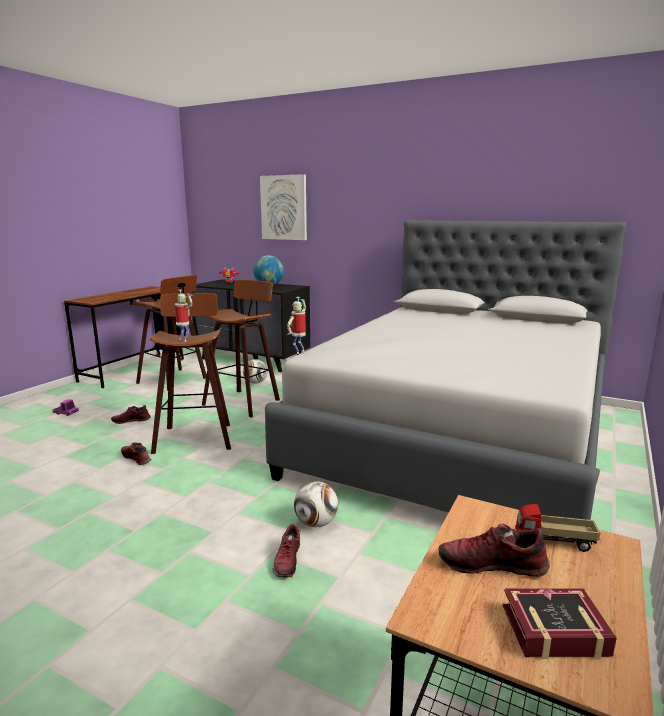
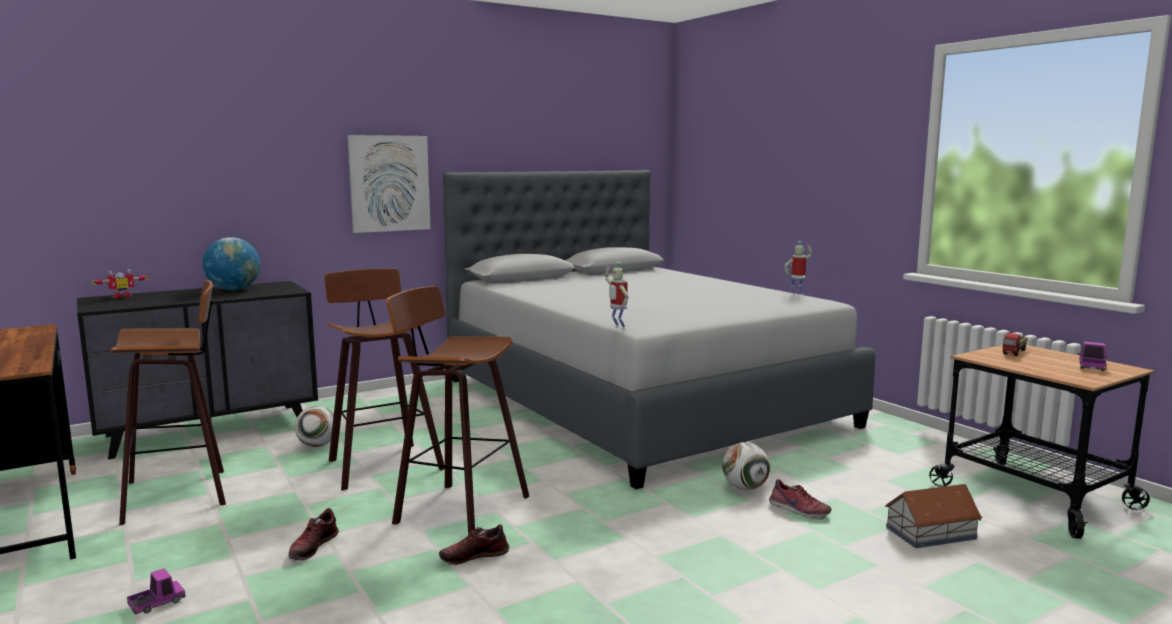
camera: 60 degrees left, 5 degrees down
(184, 340) = (473, 354): toy robot -> toy robot (797, 294)
(284, 207) = (226, 156): picture -> picture (389, 183)
(293, 659) = (929, 532): none -> toy house
(491, 564) = (1035, 364): shoe -> none
(549, 628) = (1091, 367): book -> toy truck

